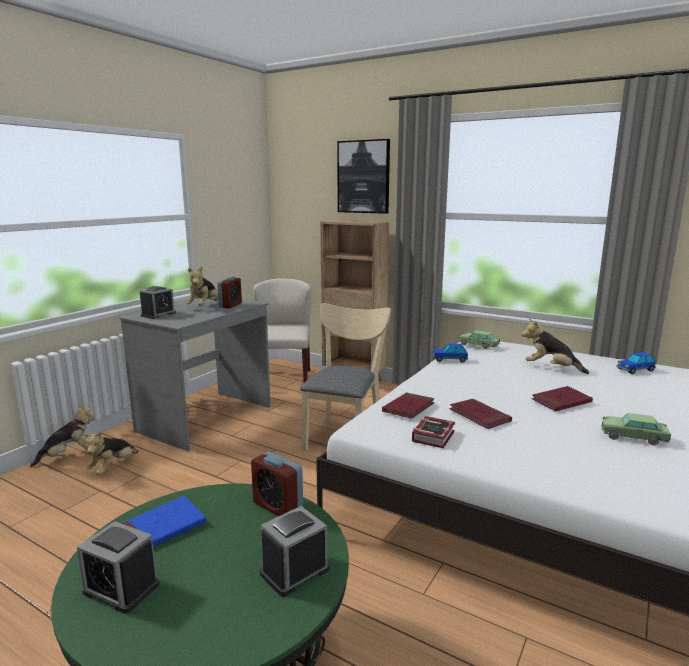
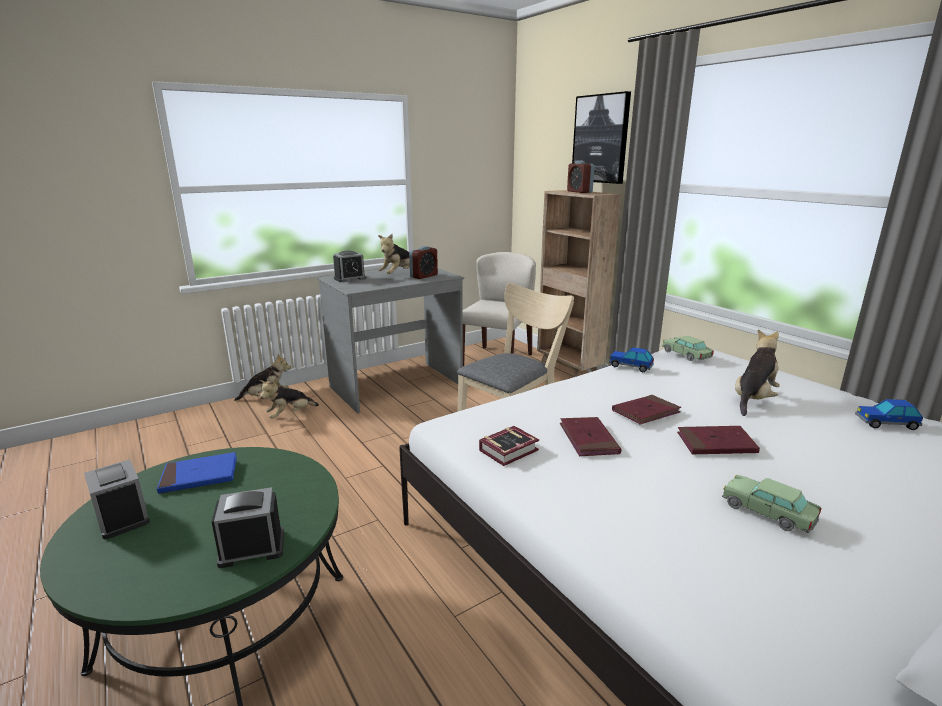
camera: 25 degrees right, 5 degrees up
(278, 506) = (303, 483): alarm clock -> alarm clock (579, 192)
(408, 408) = (517, 413): red book -> red book (646, 412)
(551, 368) = (753, 399): plush toy -> plush toy turned 75 degrees clockwise

